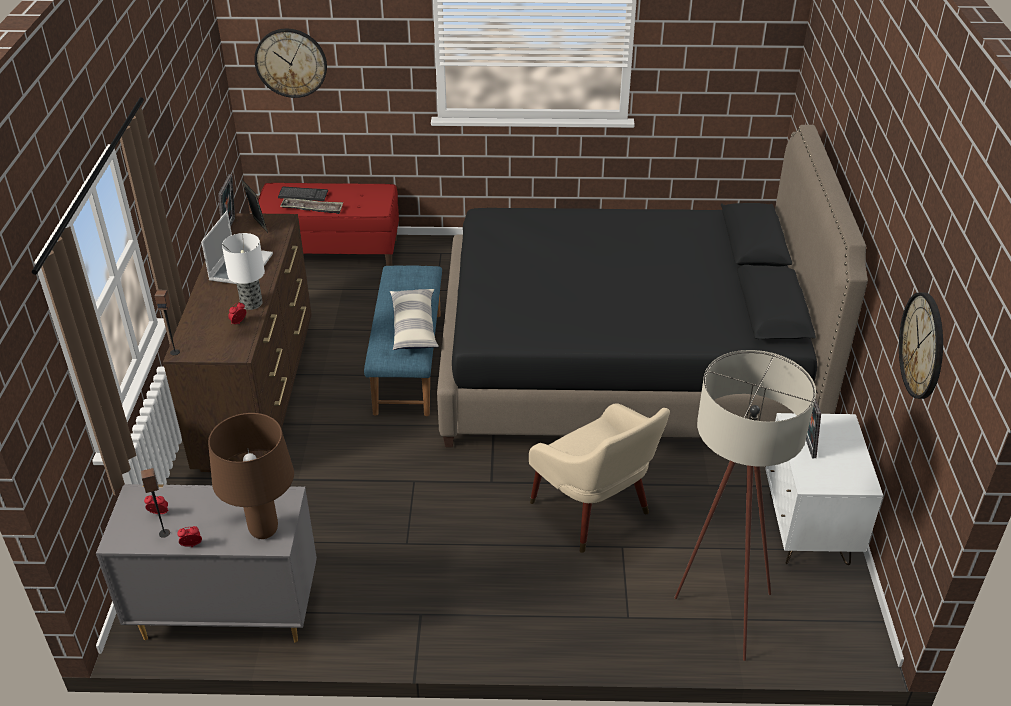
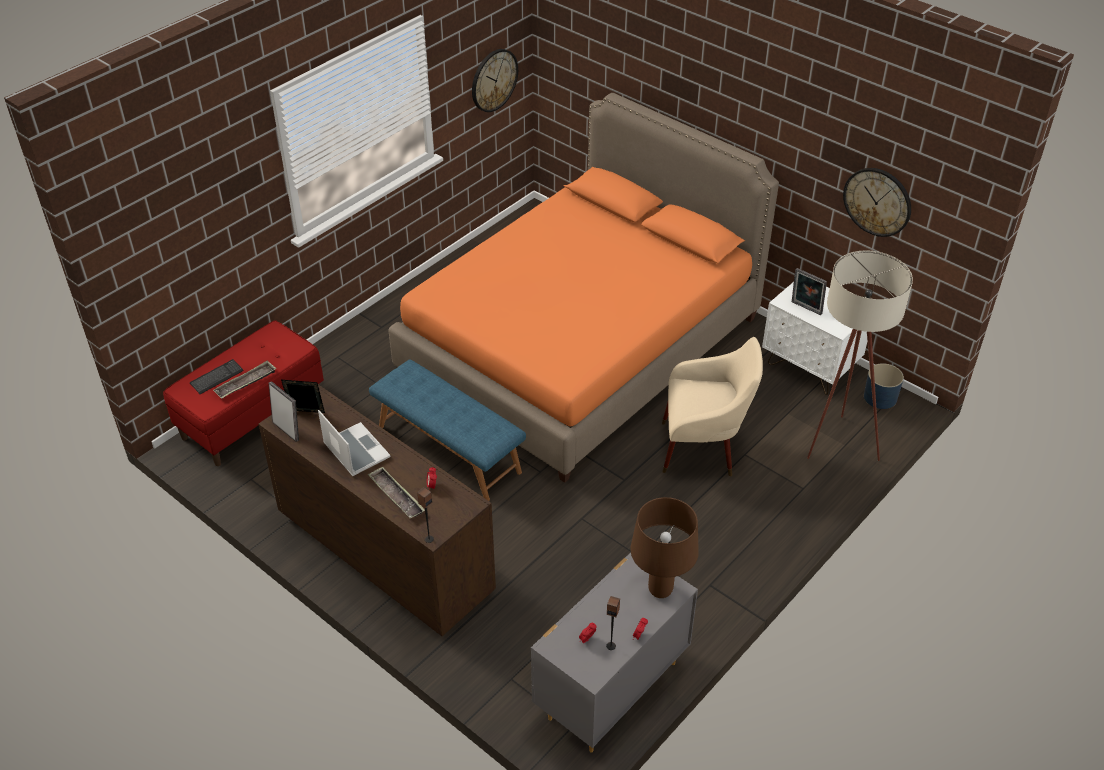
camera: 50 degrees left, 5 degrees up
(209, 312) = (396, 496): none -> tray
(251, 303) = (413, 467): table lamp -> none
(291, 63) = (167, 258): wall clock -> wall clock (494, 80)
(414, 327) = (472, 412): pillow -> none
(623, 364) = (580, 346): black bed -> orange bed
(842, 611) = (880, 398): none -> blue planter

